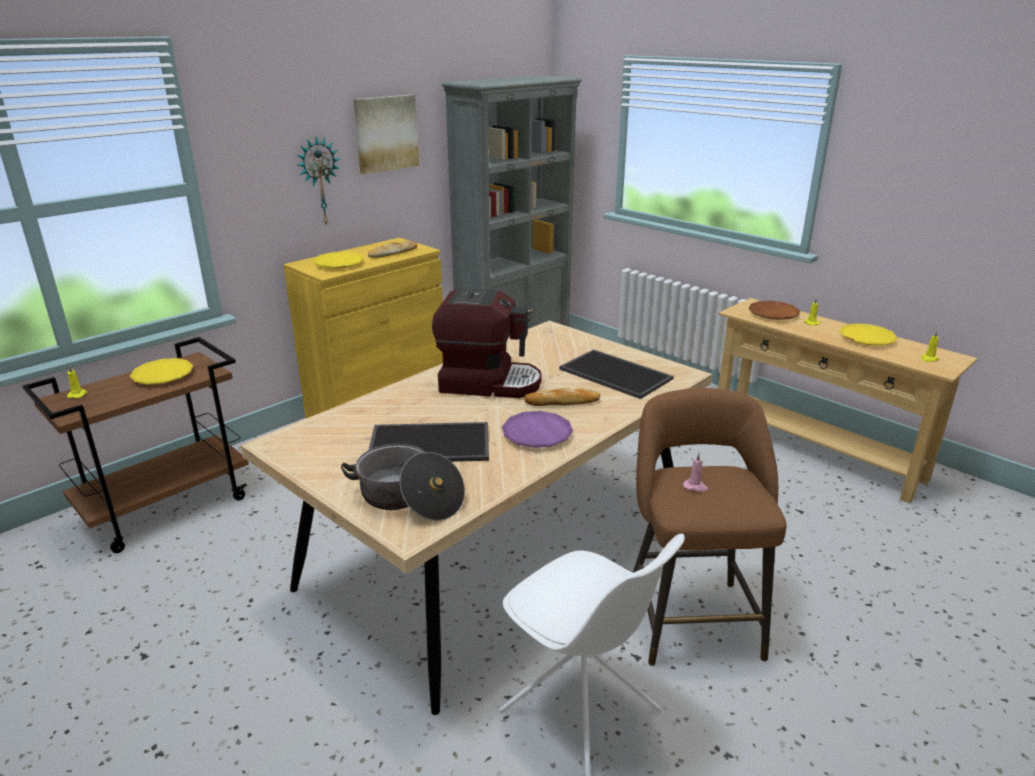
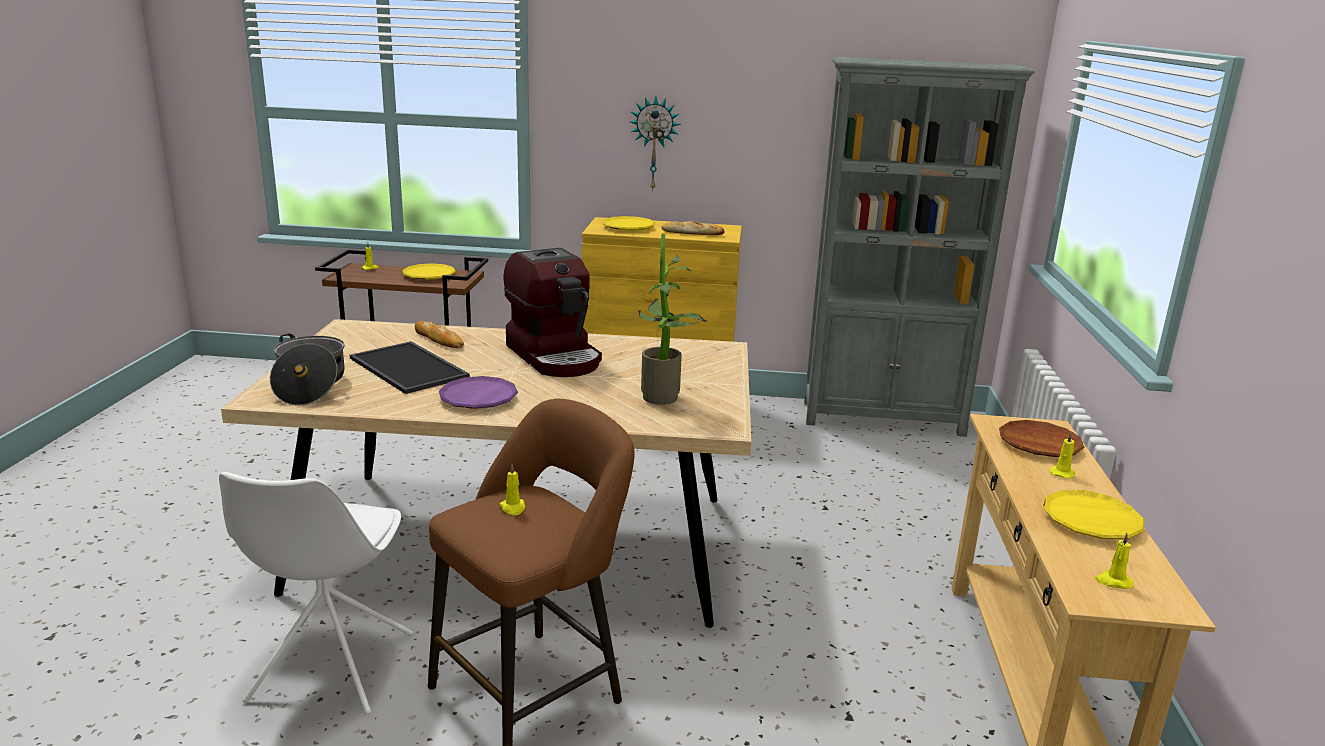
camera: 50 degrees right, 5 degrees down
(385, 133) = (747, 106): picture -> none
(562, 402) = (561, 392): bread -> bread (439, 339)
(617, 374) = (666, 398): tray -> potted plant
(695, 487) = (513, 508): pink candle -> yellow candle

